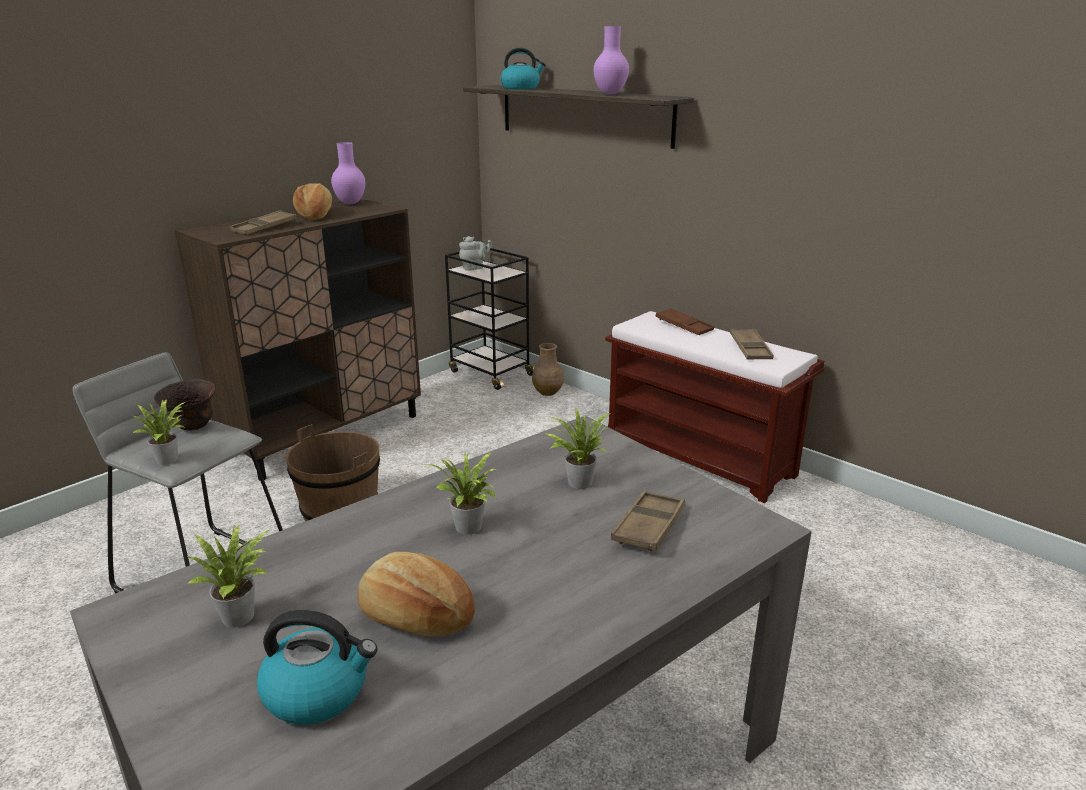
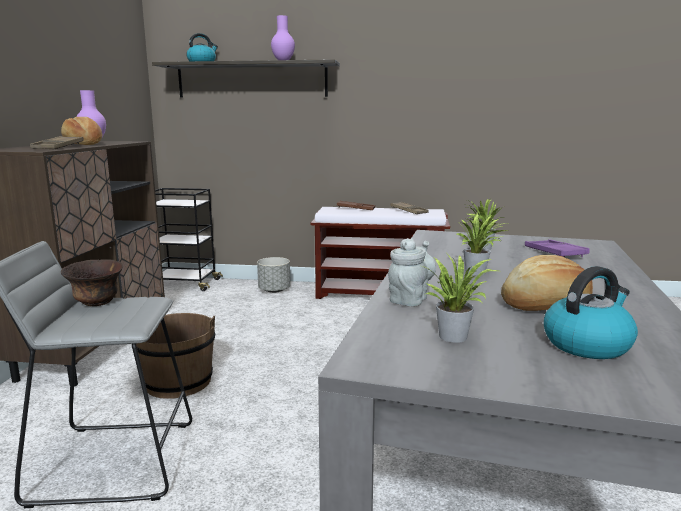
camera: 35 degrees left, 10 degrees down
(170, 459) = (119, 322): potted plant -> none
(474, 268) = (166, 202): grey teapot -> grey teapot (410, 299)
(548, 392) = (242, 285): brown vase -> none
(574, 411) = (274, 290): none -> grey planter
(648, 527) = (554, 253): brown tray -> purple tray

